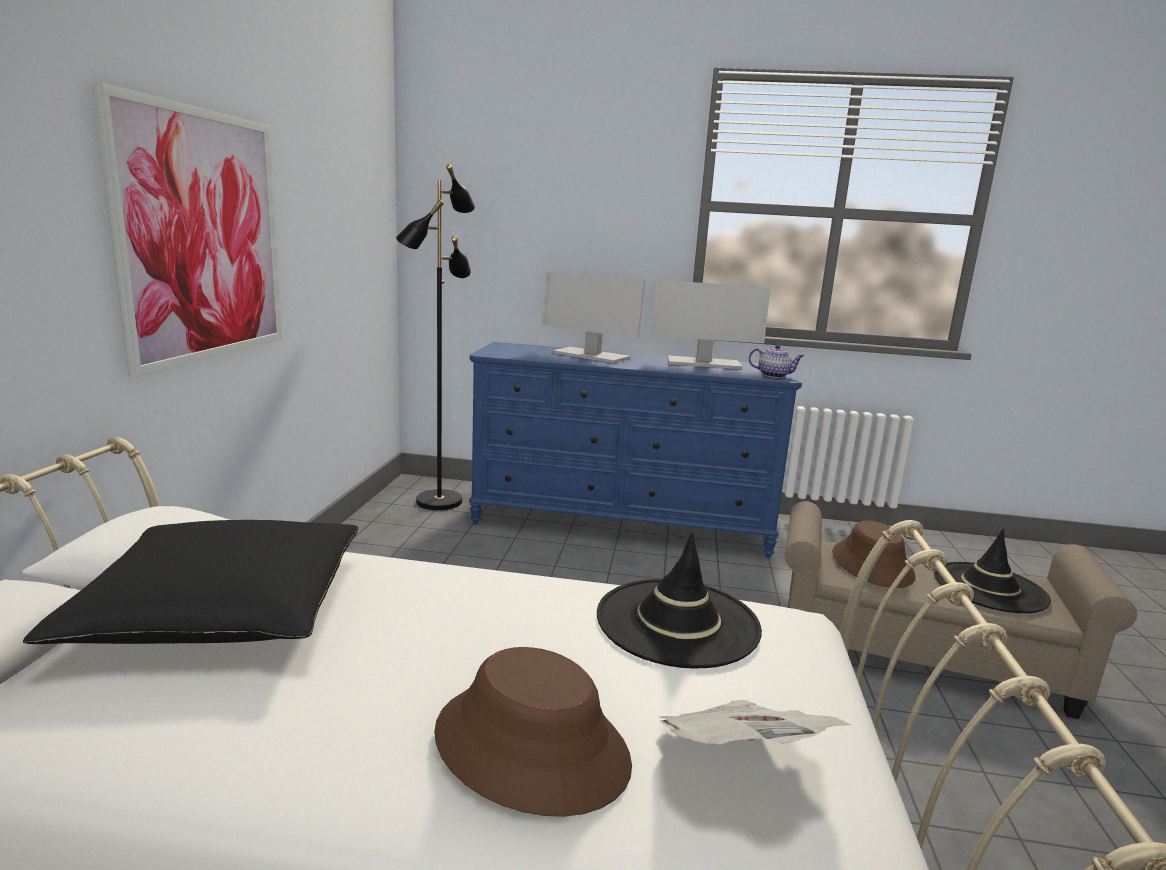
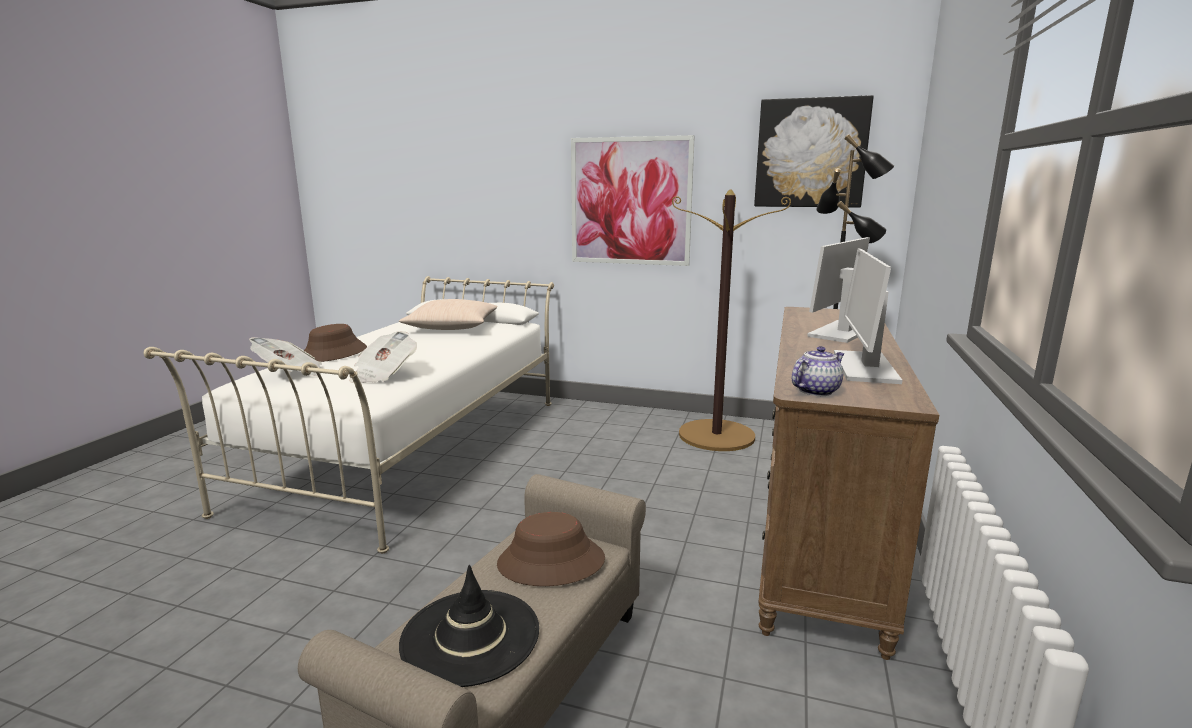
camera: 100 degrees right, 0 degrees up
(222, 611) = (452, 327): black pillow -> beige pillow
(349, 173) = (811, 153): none -> picture
(398, 548) = (716, 435): none -> brown clothes rack
(623, 524) = (819, 534): blue dresser -> brown dresser
(677, 622) = (383, 375): black hat -> newspaper
(774, 375) = (816, 391): teapot -> teapot turned 150 degrees counterclockwise

